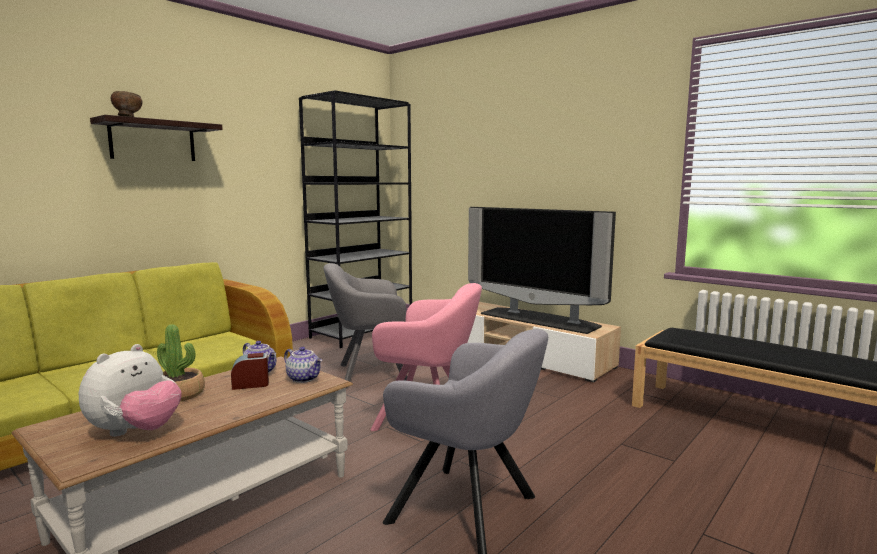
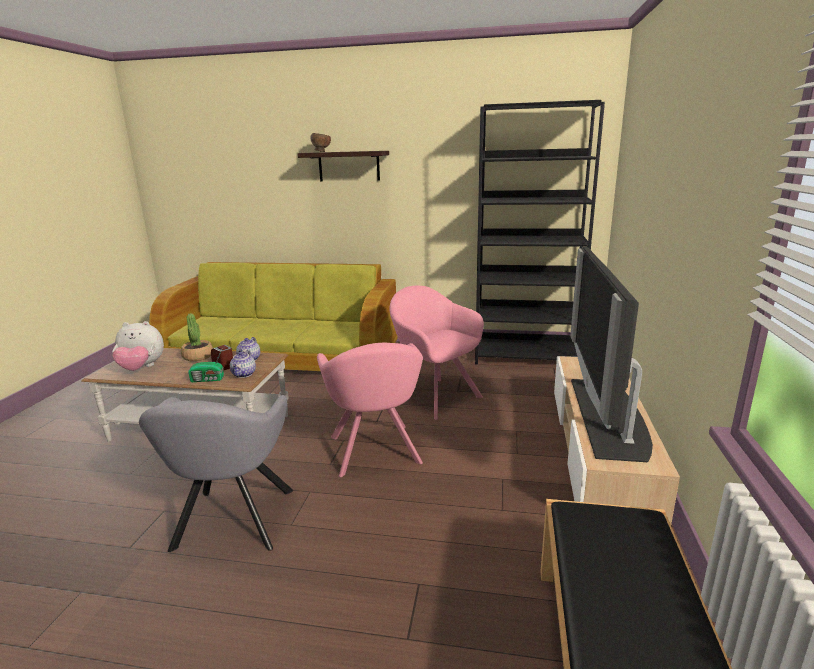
camera: 60 degrees right, 10 degrees up
(281, 396) = (208, 379): none -> radio
(368, 374) = (434, 395): grey armchair -> pink armchair

